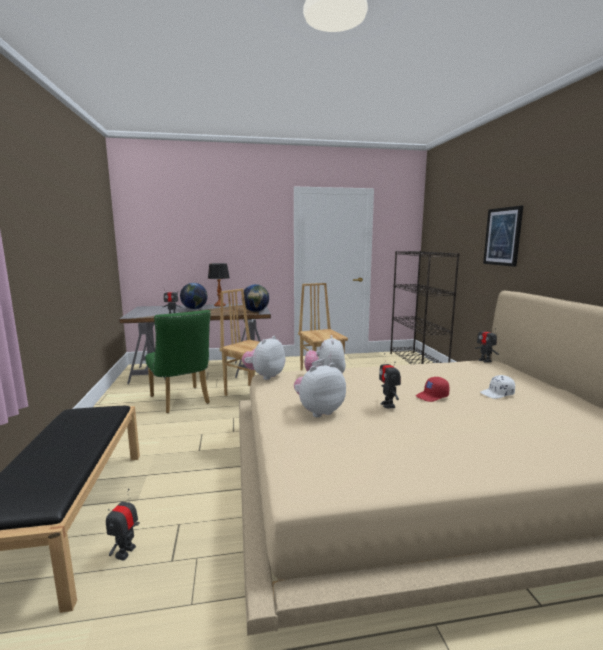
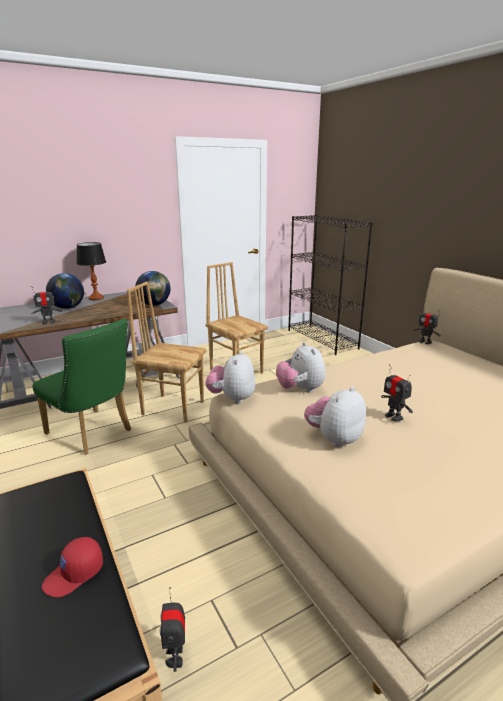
camera: 20 degrees left, 10 degrees up
(432, 396) = (421, 397): red cap -> red cap (74, 574)
(497, 394) = (469, 383): white cap -> none
(503, 236) = (428, 208): picture -> none

